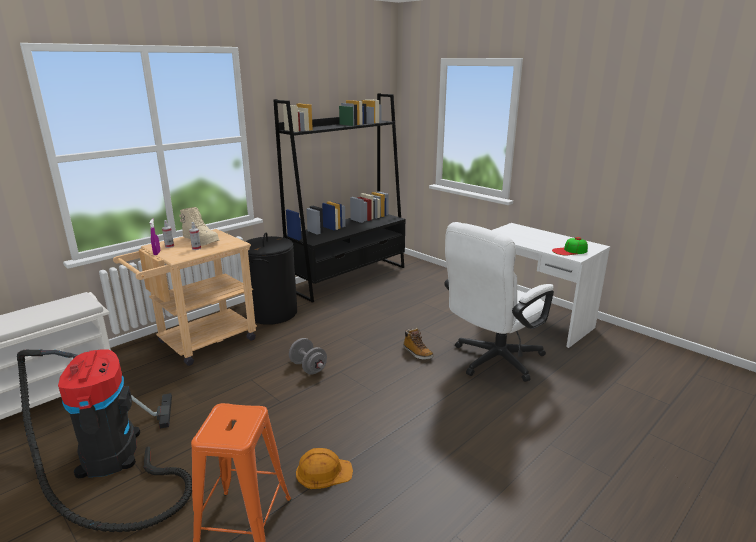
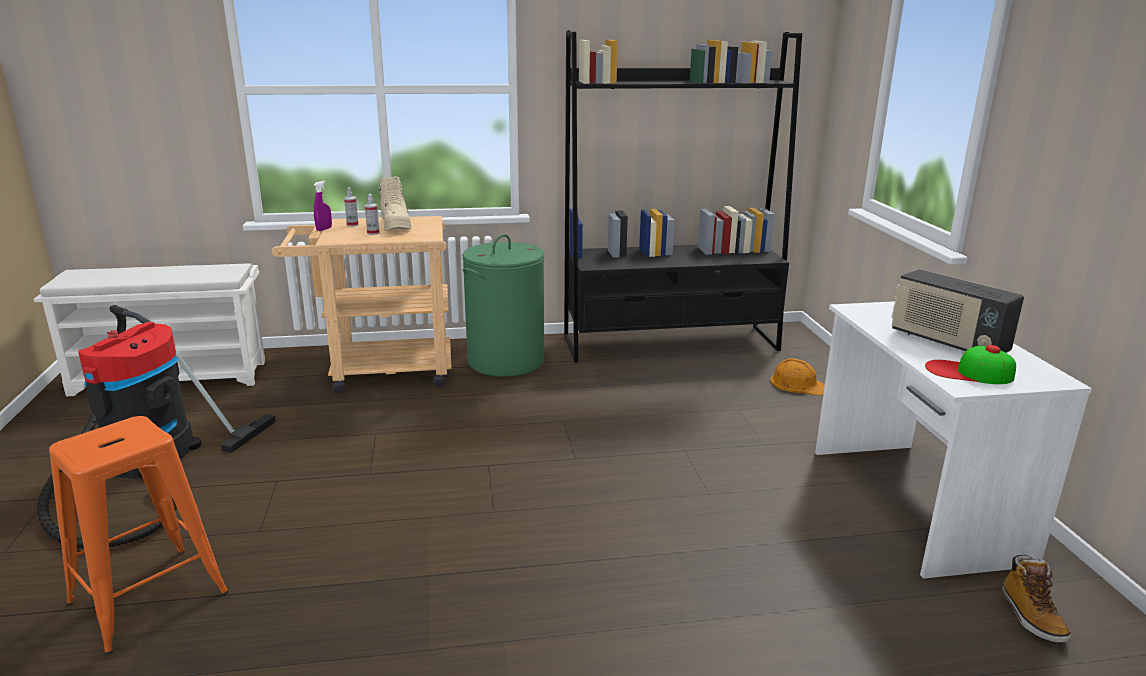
camera: 35 degrees right, 0 degrees up
(272, 313) = (506, 361): black laundry basket -> green laundry basket
(308, 367) = (457, 444): grey dumbbell -> none
(323, 472) = (300, 580): orange hard hat -> orange hard hat (798, 384)
(417, 353) = (628, 482): boot -> boot (1031, 616)
(492, 361) = (735, 541): white office chair -> none
(544, 240) = (947, 342): none -> radio

